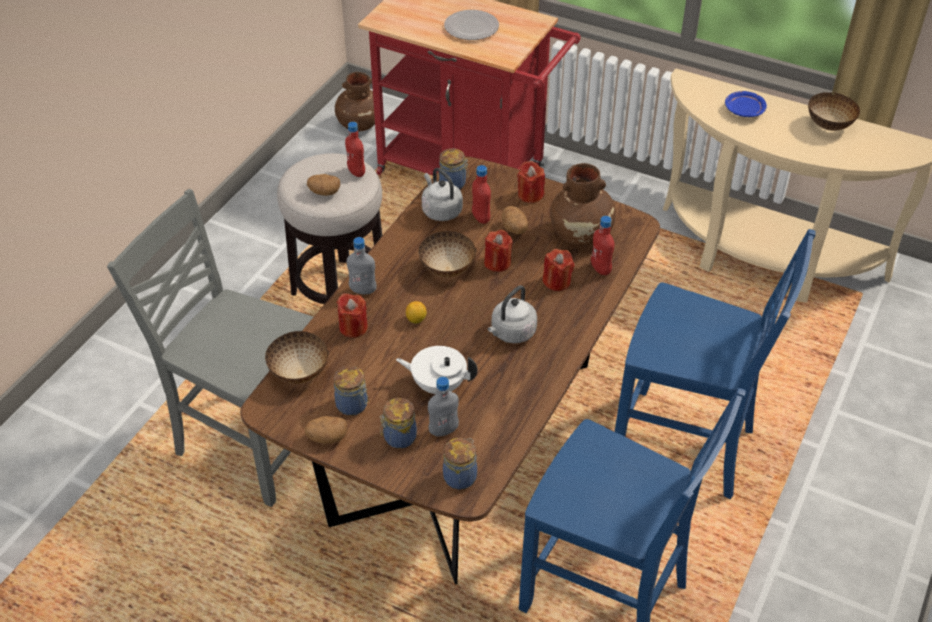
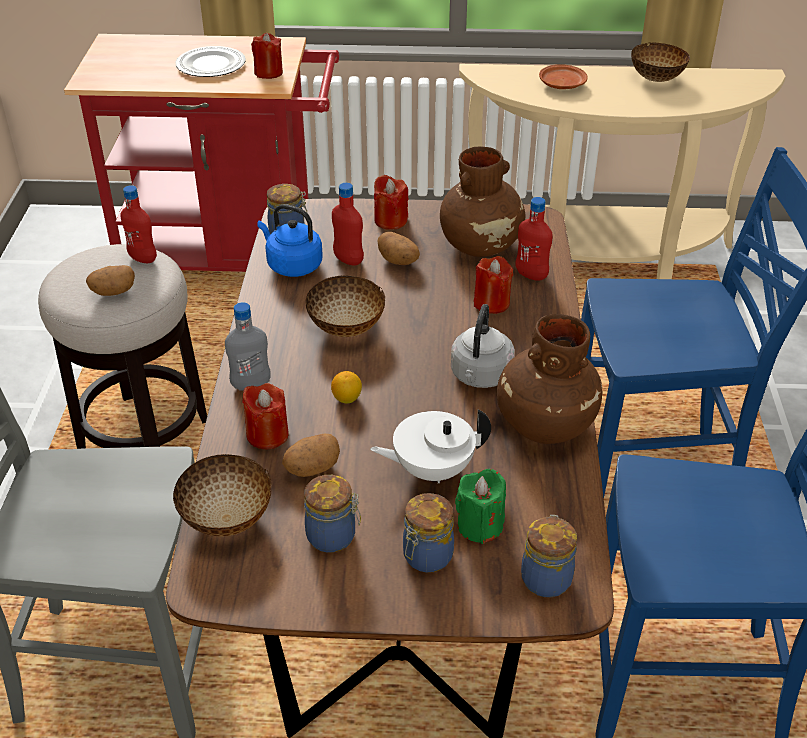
camera: 25 degrees left, 5 degrees down
(327, 438) = (324, 594): potato -> potato (312, 468)
(359, 124) = (66, 244): brown vase -> brown vase (544, 424)
(440, 210) = (292, 265): grey kettle -> blue kettle
(443, 430) = (480, 525): grey bottle -> green candle
(497, 263) = (404, 303): red candle -> red candle (268, 73)
(744, 110) = (561, 84): blue plate -> brown plate

